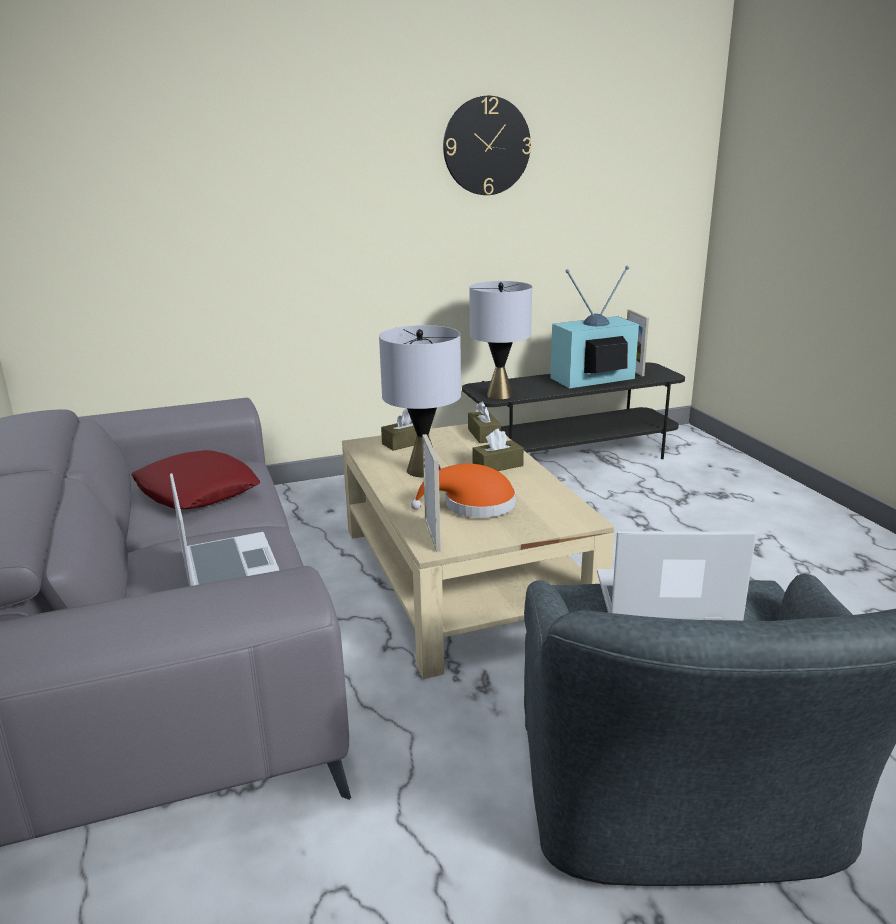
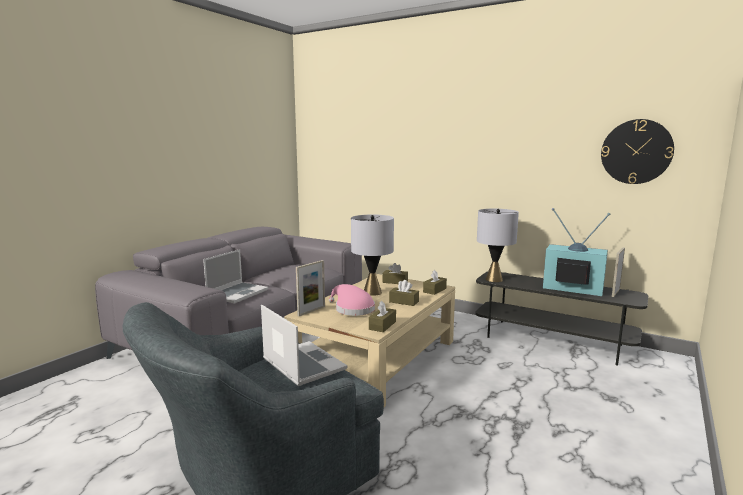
camera: 50 degrees right, 10 degrees down
(196, 491) = (291, 271): red pillow -> none
(473, 505) = (352, 309): orange hat -> pink hat
(486, 146) = (520, 128): wall clock -> wall clock (636, 152)
(568, 507) = (382, 325): none -> brown tissue box

